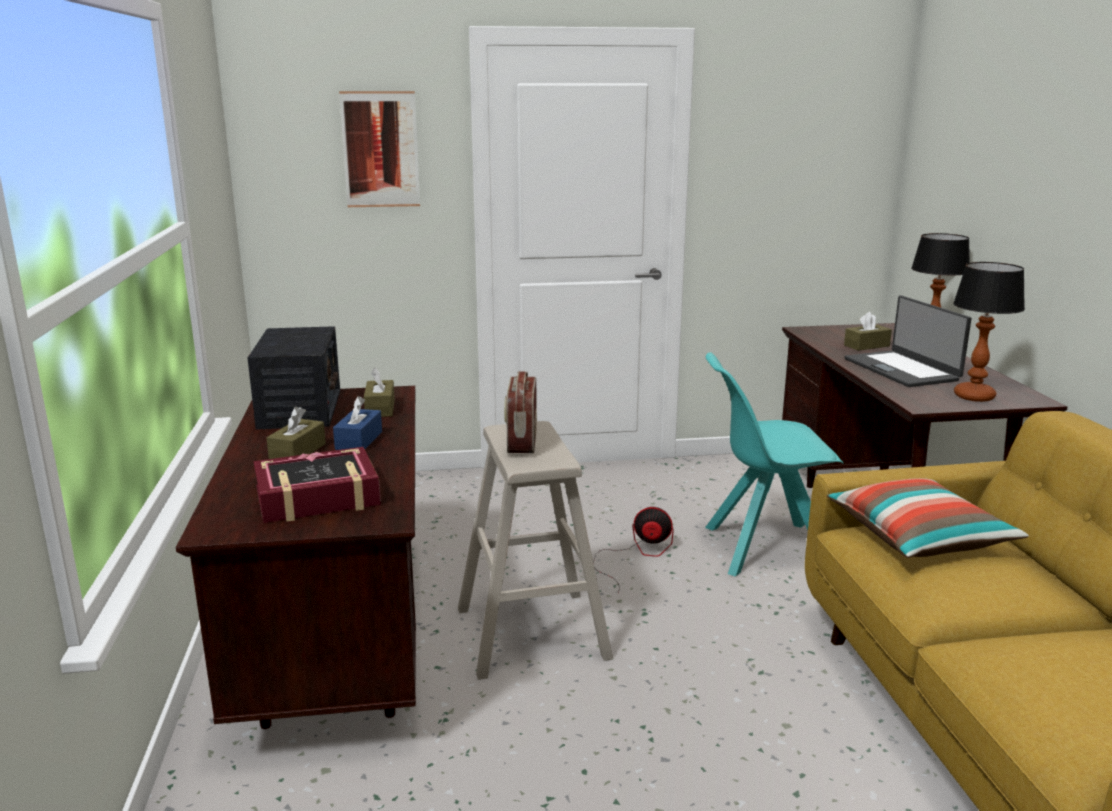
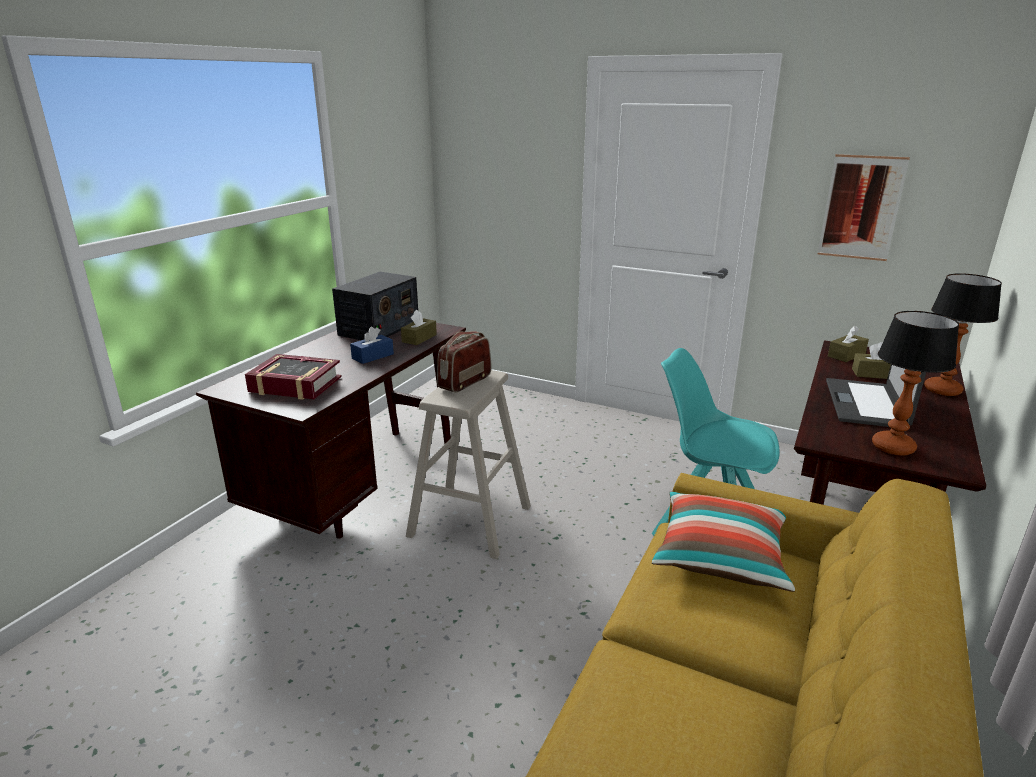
camera: 35 degrees right, 5 degrees up
(297, 452) = (332, 355): brown tissue box -> brown tissue box (846, 355)
(380, 149) = (521, 152): picture -> picture (861, 208)
(636, 555) = (602, 495): fan -> none

